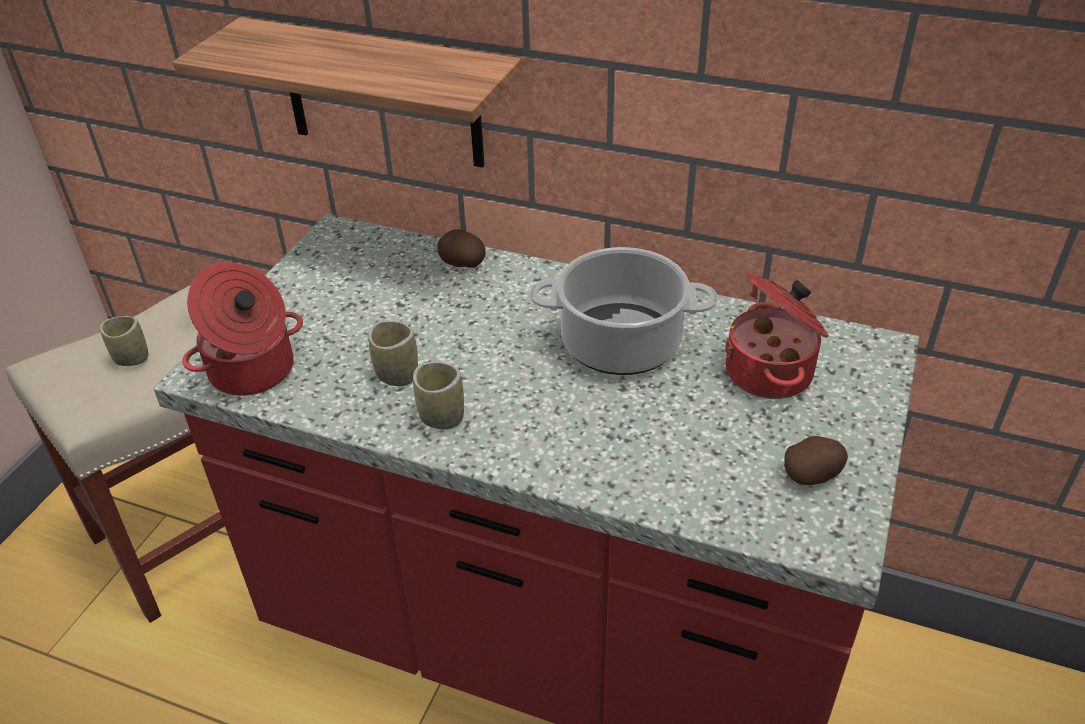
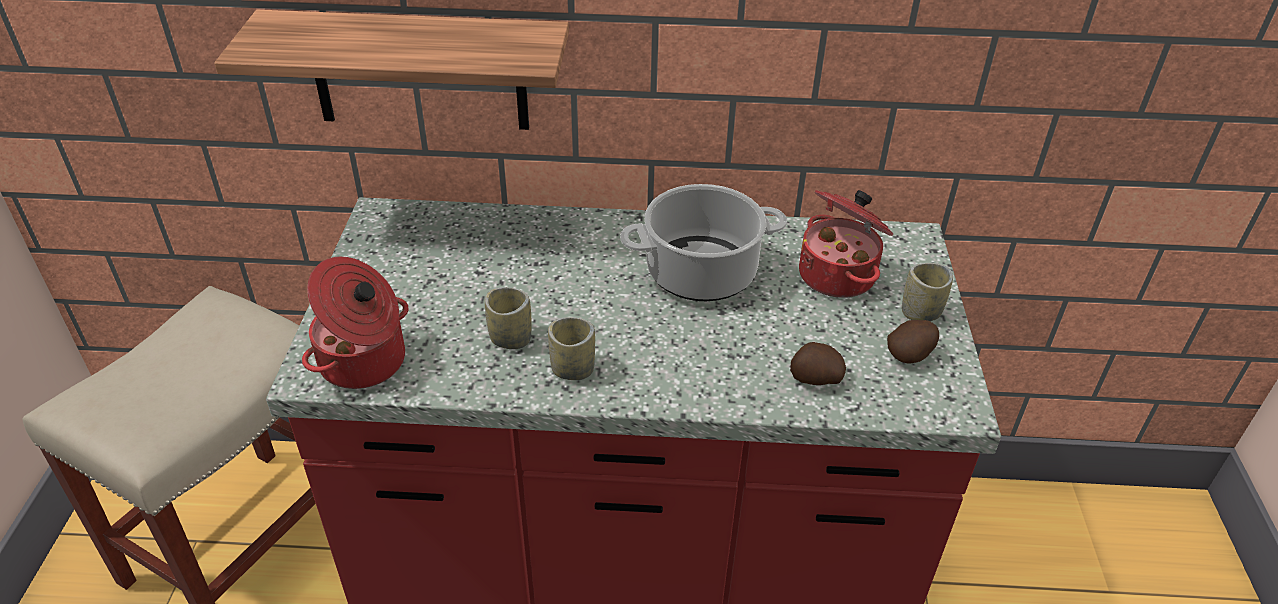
camera: 20 degrees left, 0 degrees up
(131, 358) = (171, 379): cup -> cup (920, 312)
(462, 264) = (520, 225): potato -> potato (815, 379)

